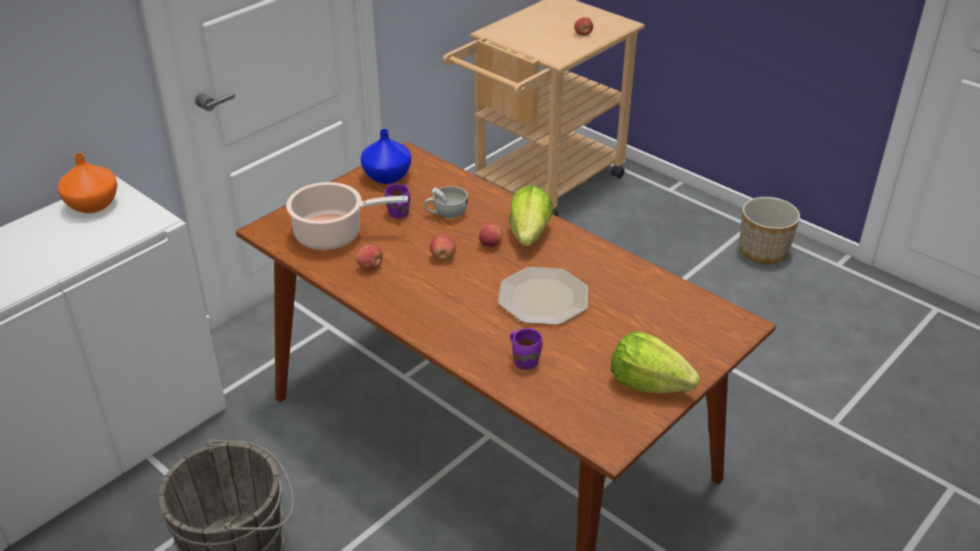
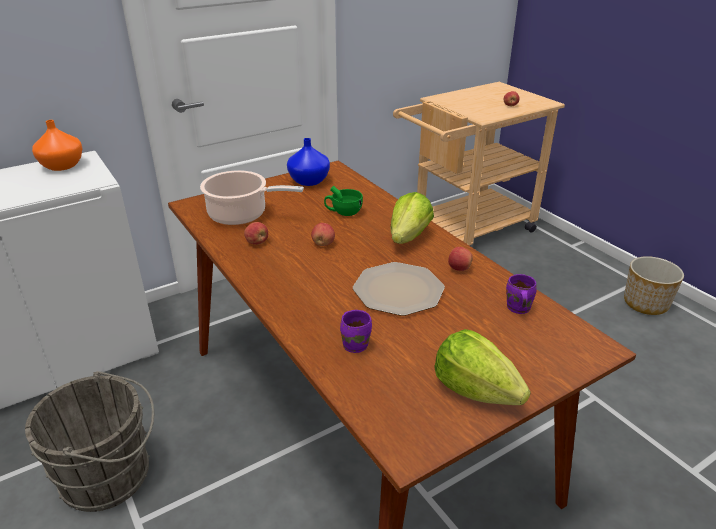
camera: 15 degrees right, 5 degrees down
(397, 215) = (302, 208): purple mug -> purple mug (517, 309)
(446, 213) = (343, 212): white cup -> green cup
(490, 244) = (370, 239): apple -> apple (459, 268)

